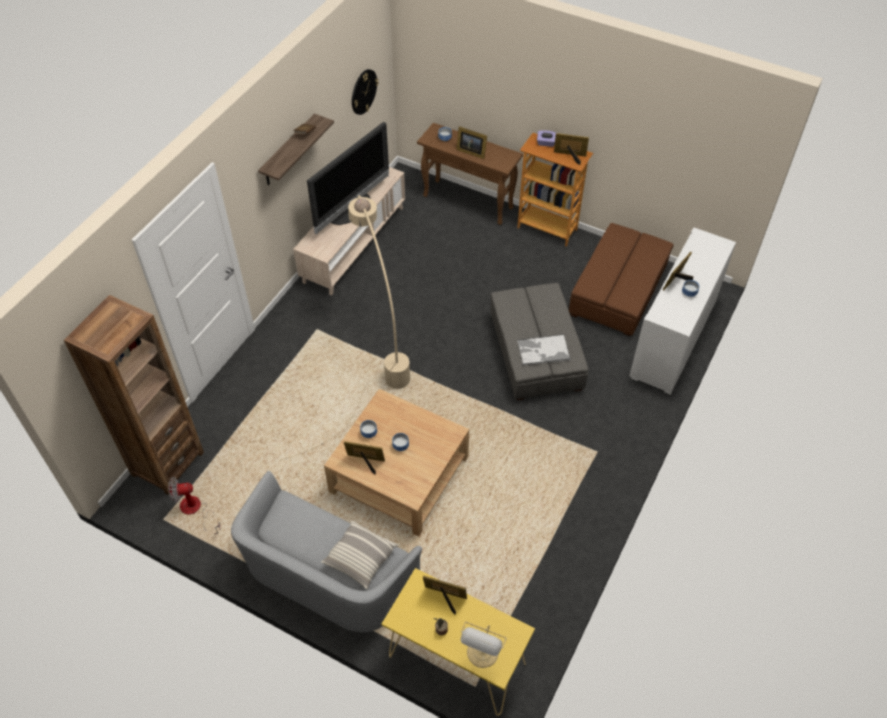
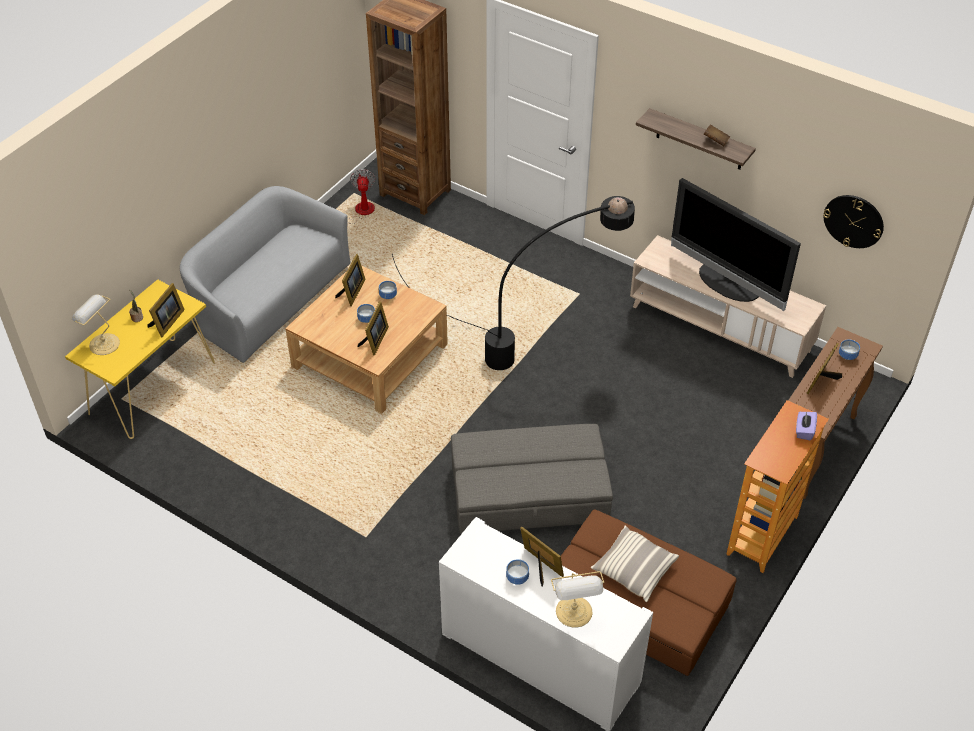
camera: 95 degrees right, 5 degrees down
(360, 558) = (246, 288): pillow -> pillow (634, 569)
(375, 360) = (529, 341): beige floor lamp -> black floor lamp
(542, 350) = (490, 461): tray -> none
(570, 157) = (775, 455): picture frame -> picture frame (375, 340)
(707, 263) = (574, 613): none -> table lamp

